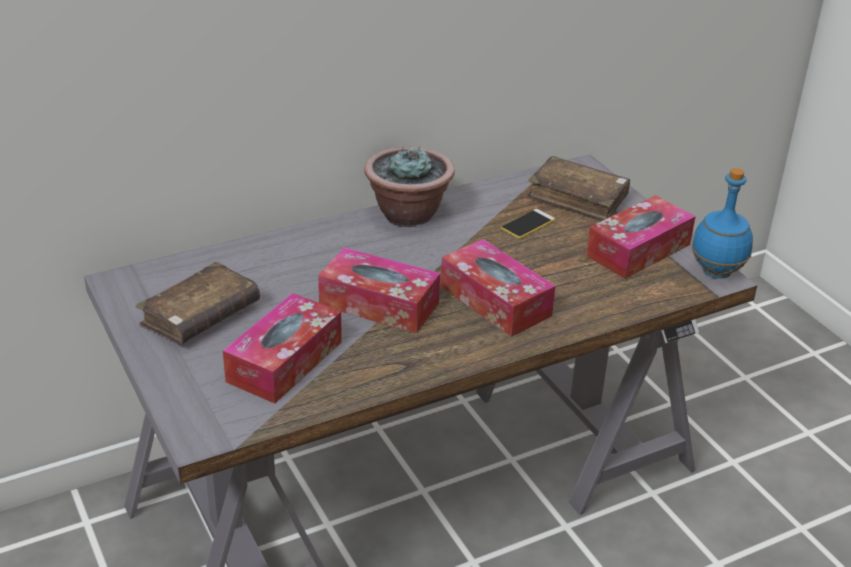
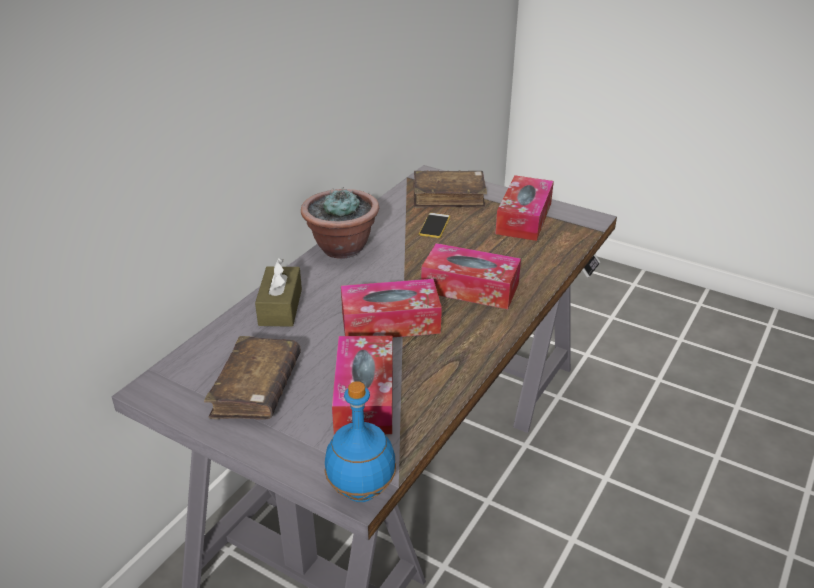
camera: 30 degrees left, 0 degrees up
(292, 251) = (280, 307): none -> brown tissue box
(716, 272) = (585, 216): blue bottle -> blue bottle (361, 491)

